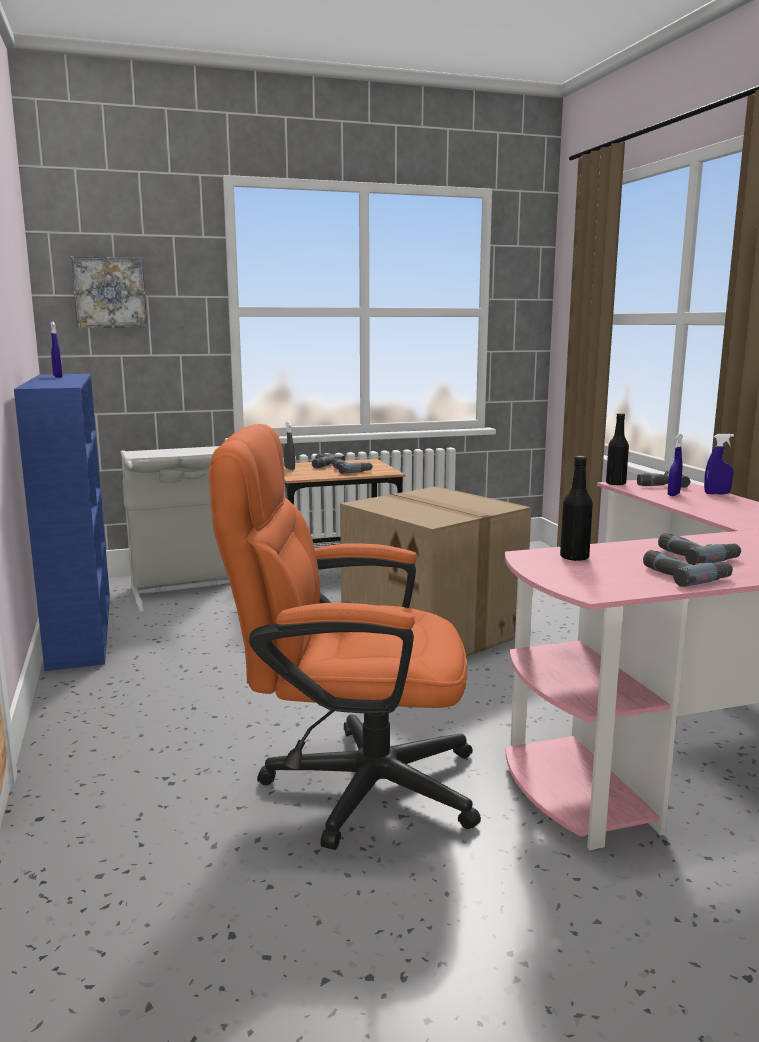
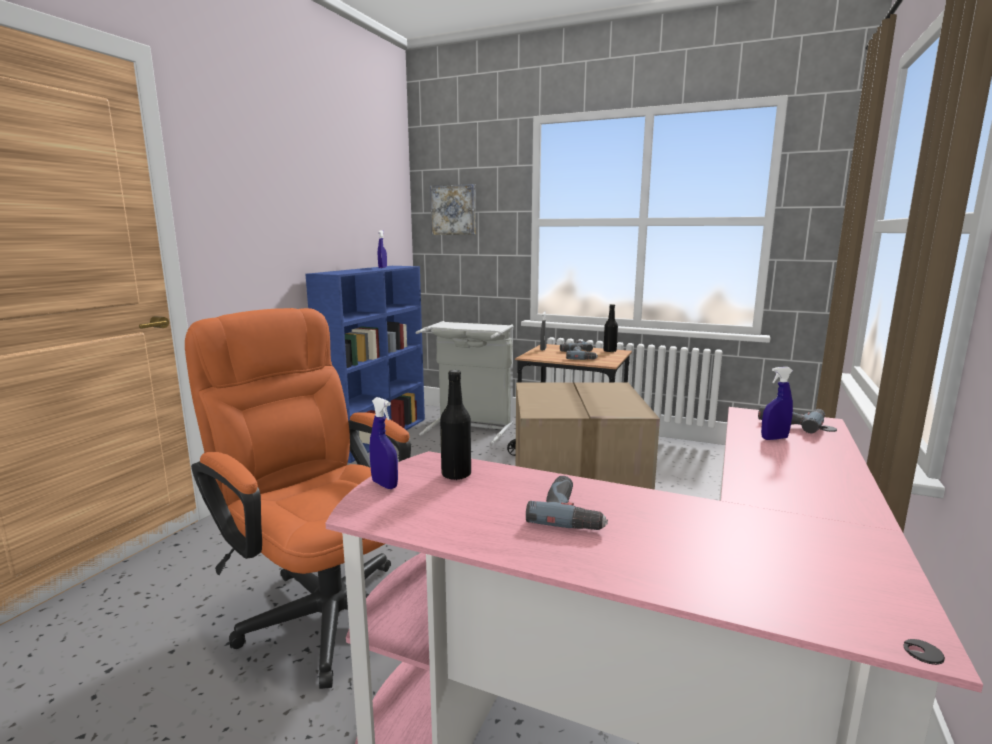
camera: 40 degrees right, 0 degrees up
(615, 484) = (742, 412): black bottle -> black bottle (609, 351)
(684, 575) = (489, 528): power drill -> none
(717, 494) = (838, 450): blue spray bottle -> blue spray bottle (384, 484)

